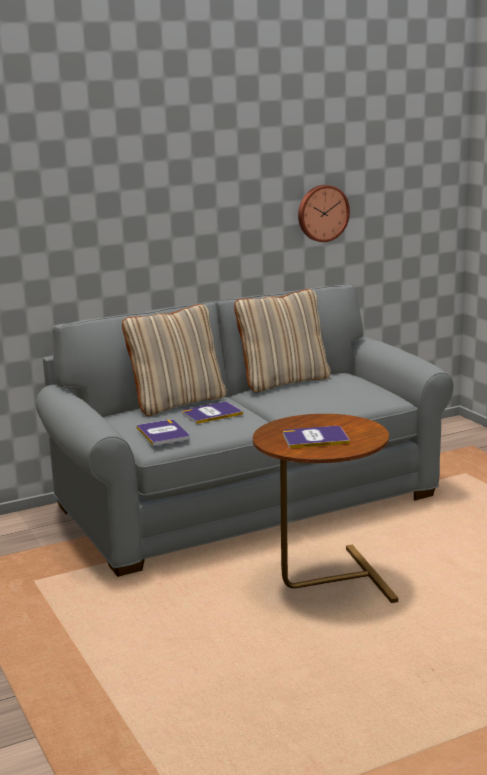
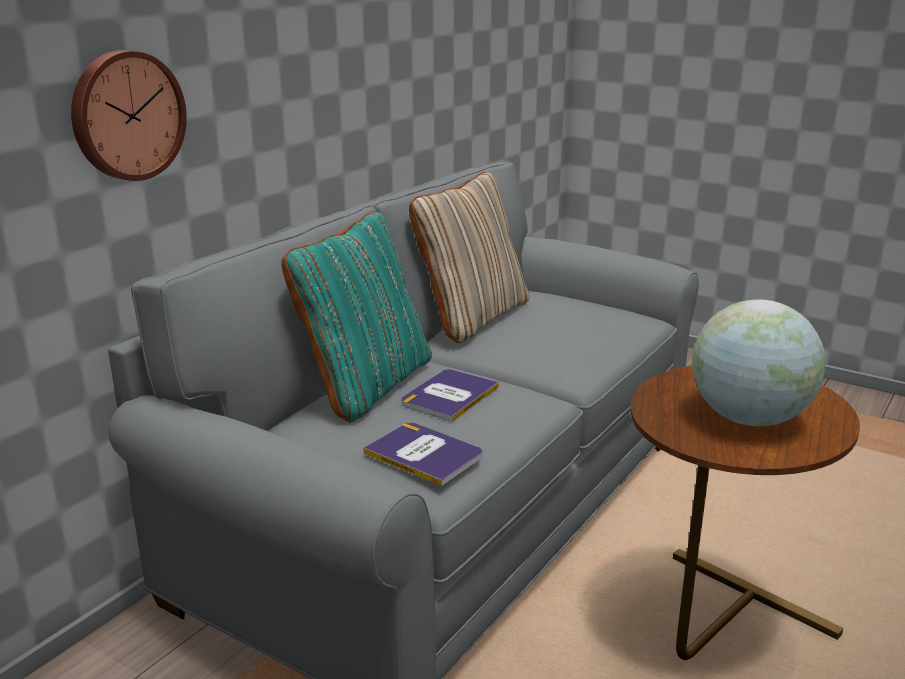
camera: 30 degrees left, 5 degrees up
(177, 403) = (365, 385): beige pillow -> turquoise pillow
(315, 438) = (748, 419): book -> globe
(322, 213) = (453, 58): wall clock -> wall clock (126, 115)

